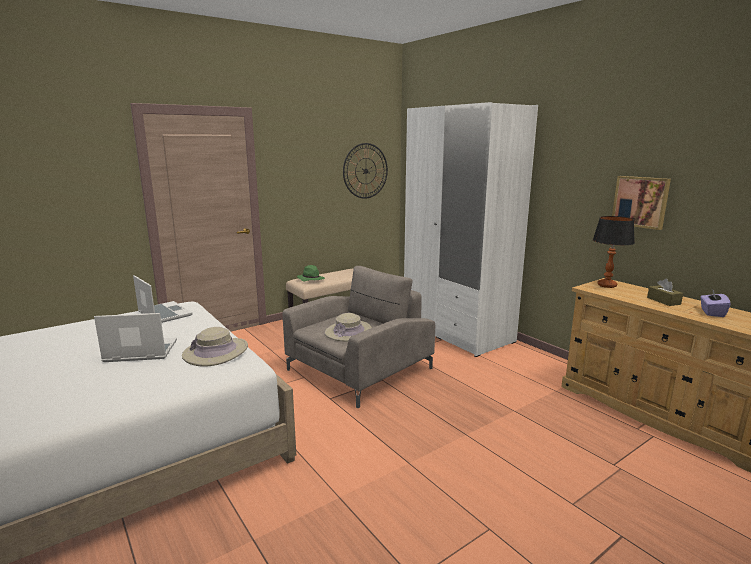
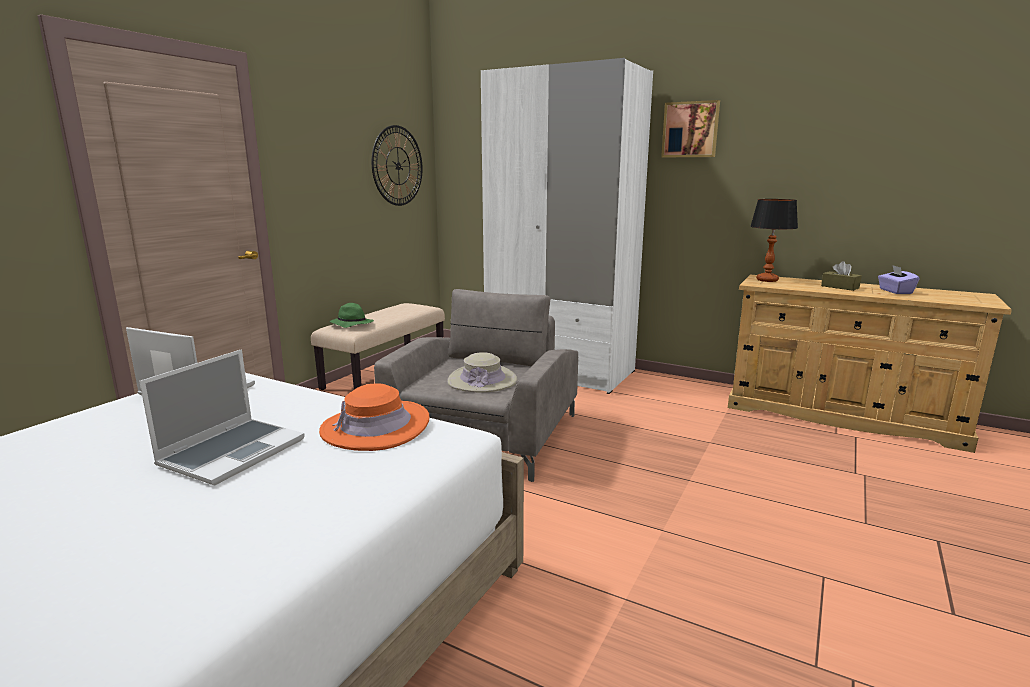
camera: 25 degrees left, 0 degrees up
(140, 352) = (233, 452): laptop -> laptop turned 150 degrees clockwise
(216, 352) = (376, 427): beige hat -> orange hat
(640, 201) = (790, 181): picture -> picture (690, 129)

